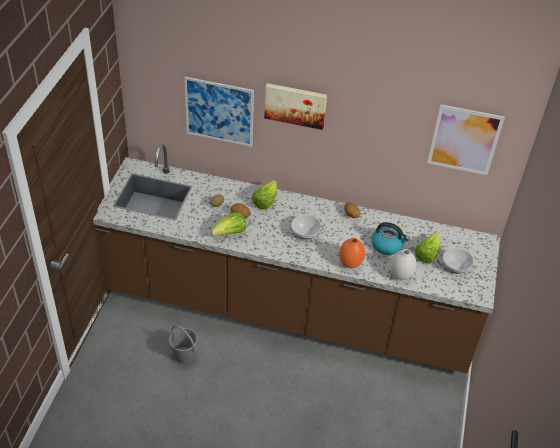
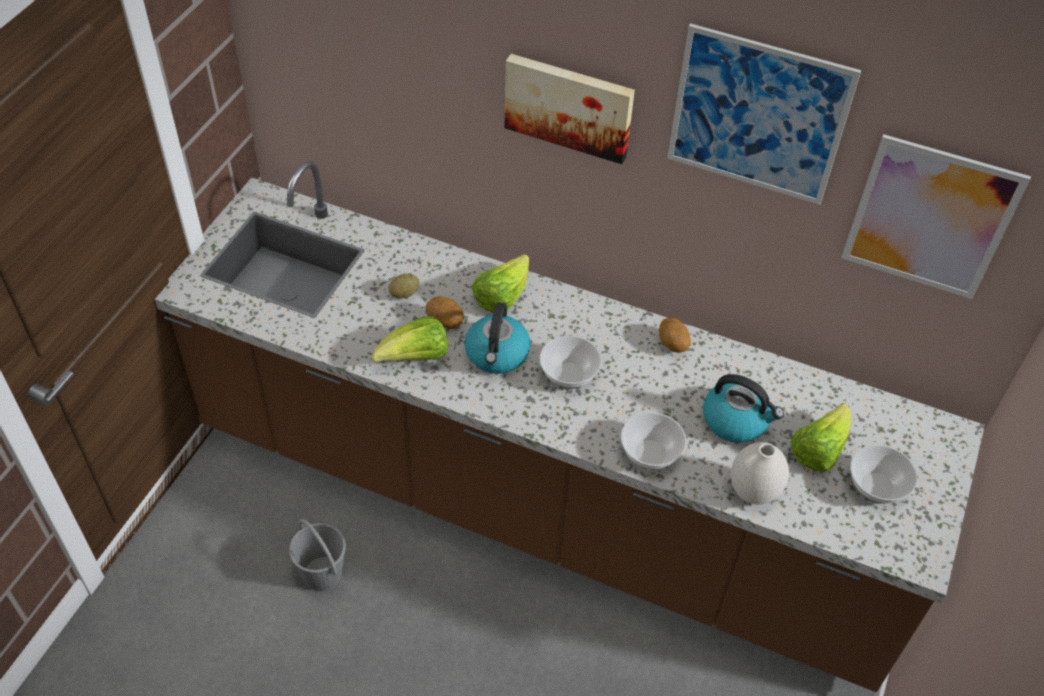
camera: 10 degrees right, 5 degrees up
(219, 111) = (418, 105): picture -> picture (758, 116)
(269, 228) = (497, 354): none -> kettle
(349, 264) = (649, 453): orange vase -> bowl

